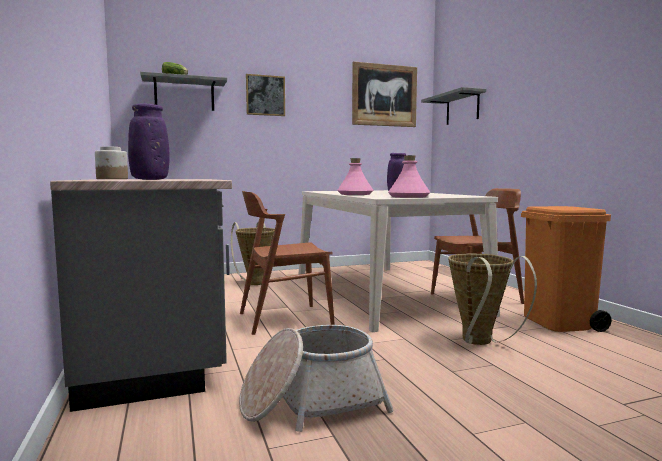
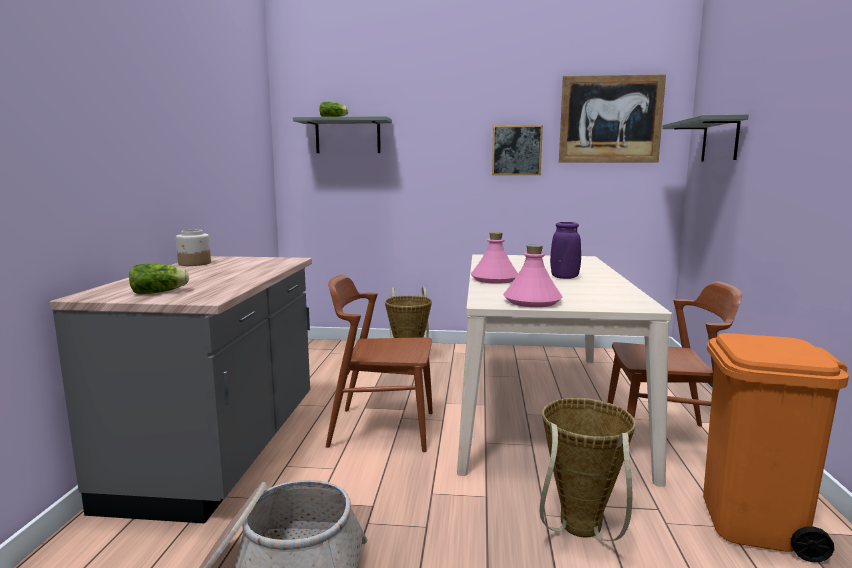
camera: 25 degrees right, 5 degrees up
(150, 179) = (161, 292): purple vase -> lettuce
(265, 95) = (442, 131): picture -> picture (516, 150)

